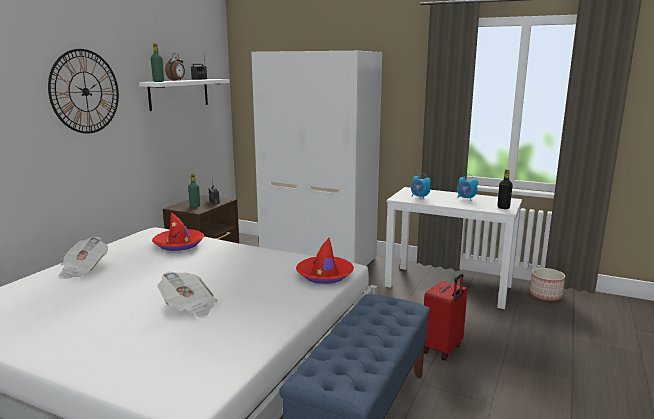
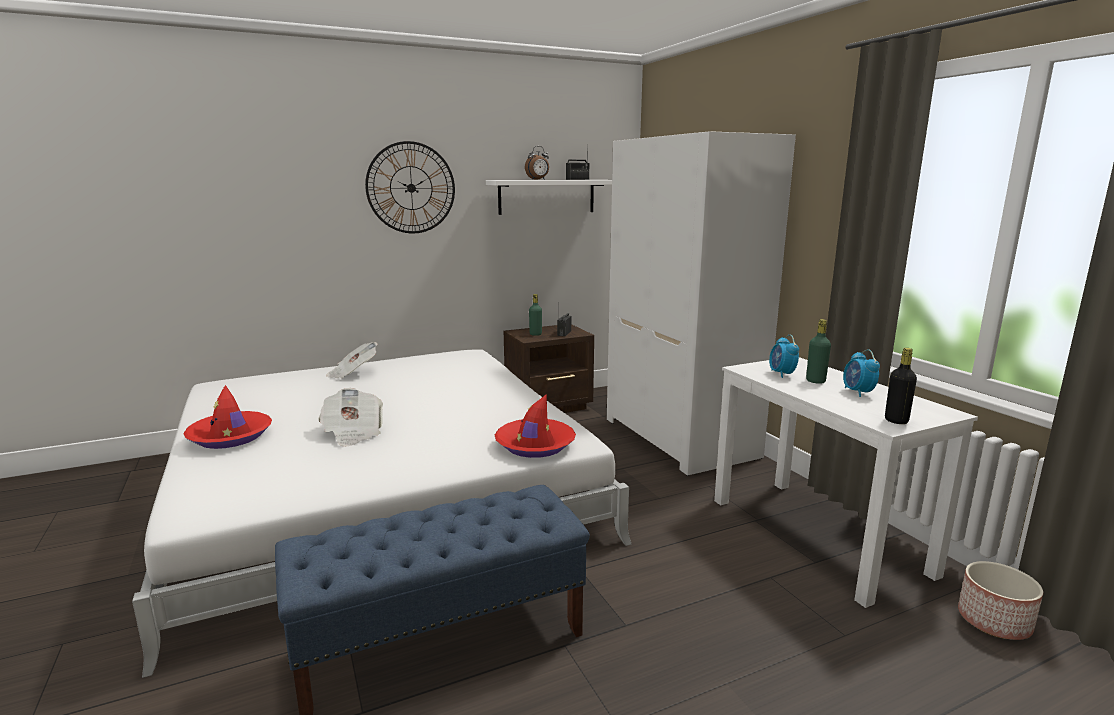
camera: 40 degrees right, 0 degrees up
(158, 81) = (503, 179): green bottle -> green bottle (815, 381)
(179, 244) = (462, 370): red hat -> red hat (230, 437)
(443, 349) = (665, 617): red suitcase -> none

